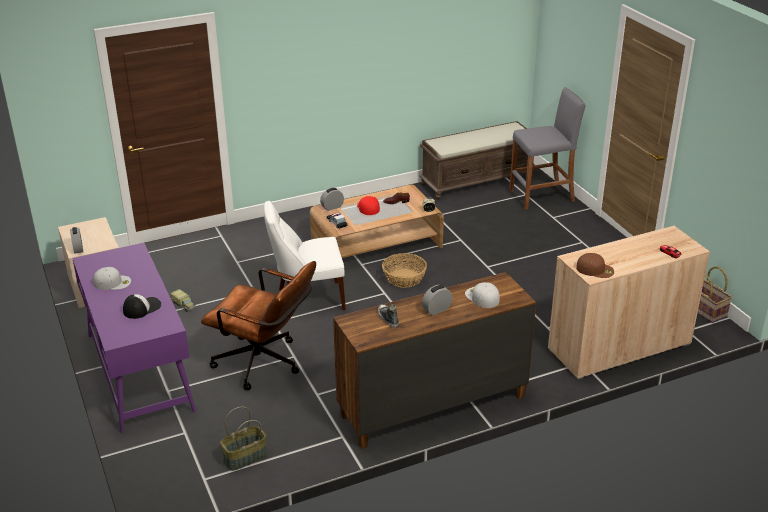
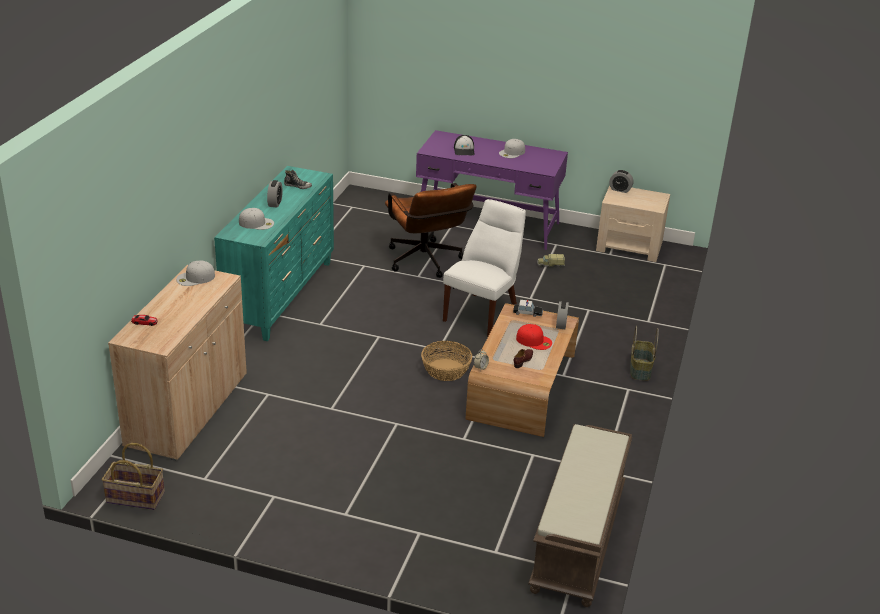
camera: 130 degrees right, 0 degrees up
(245, 458) = (347, 222): basket -> basket (639, 369)
(265, 364) = (426, 263): brown office chair -> brown office chair turned 90 degrees counterclockwise
(432, 406) = (281, 295): brown dresser -> turquoise dresser
(542, 196) = (475, 563): grey stool -> none
(595, 269) = (195, 278): brown cap -> white cap

